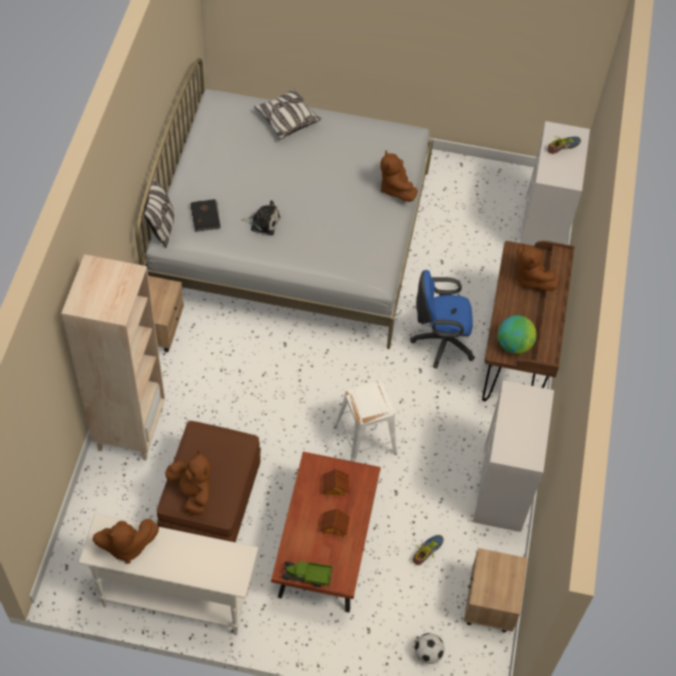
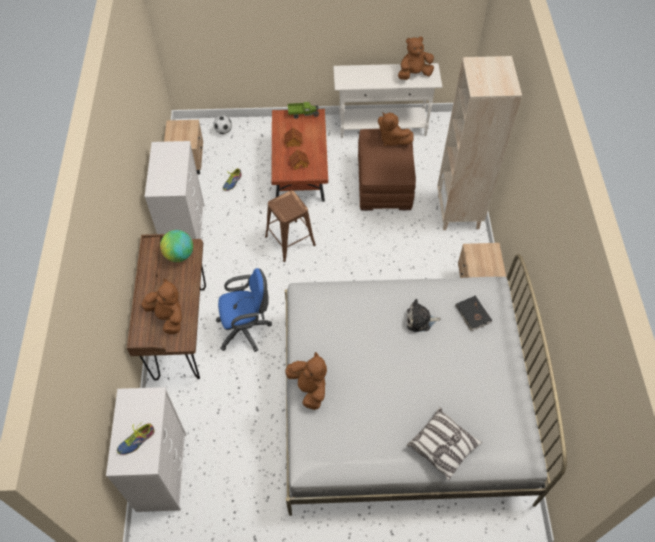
camera: 170 degrees right, 0 degrees up
(162, 227) = (505, 298): pillow -> none
(366, 440) = (289, 241): white stool -> brown stool

